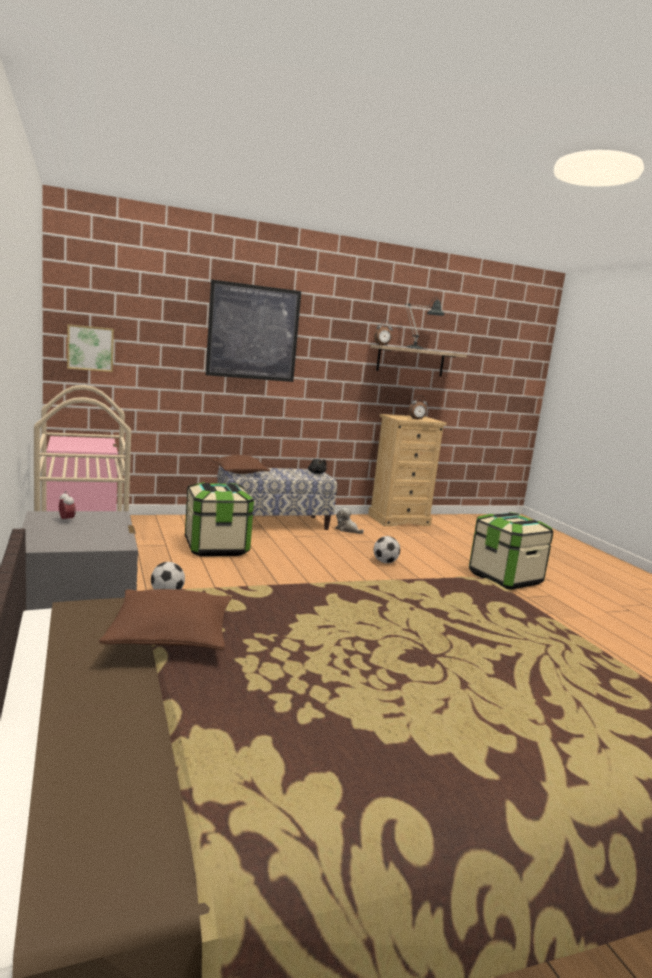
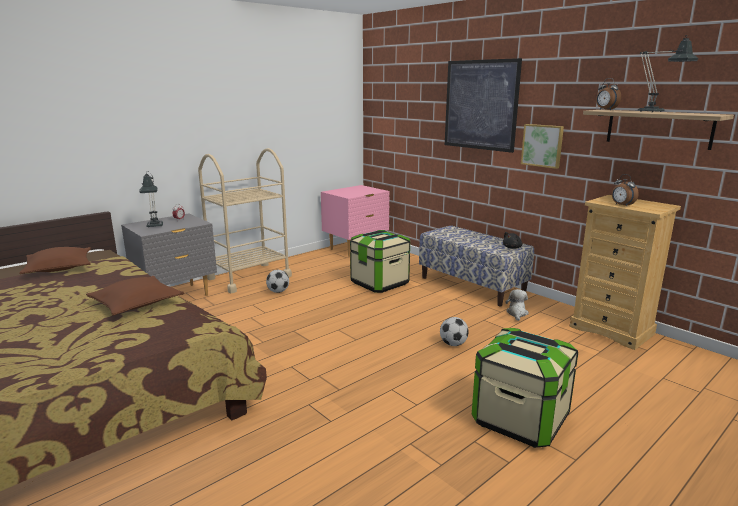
camera: 70 degrees right, 5 degrees up
(84, 536) = (154, 226): none -> table lamp
(90, 348) = (382, 124): picture -> picture (542, 145)
(239, 472) = (447, 231): brown pillow -> brown pillow (136, 304)

